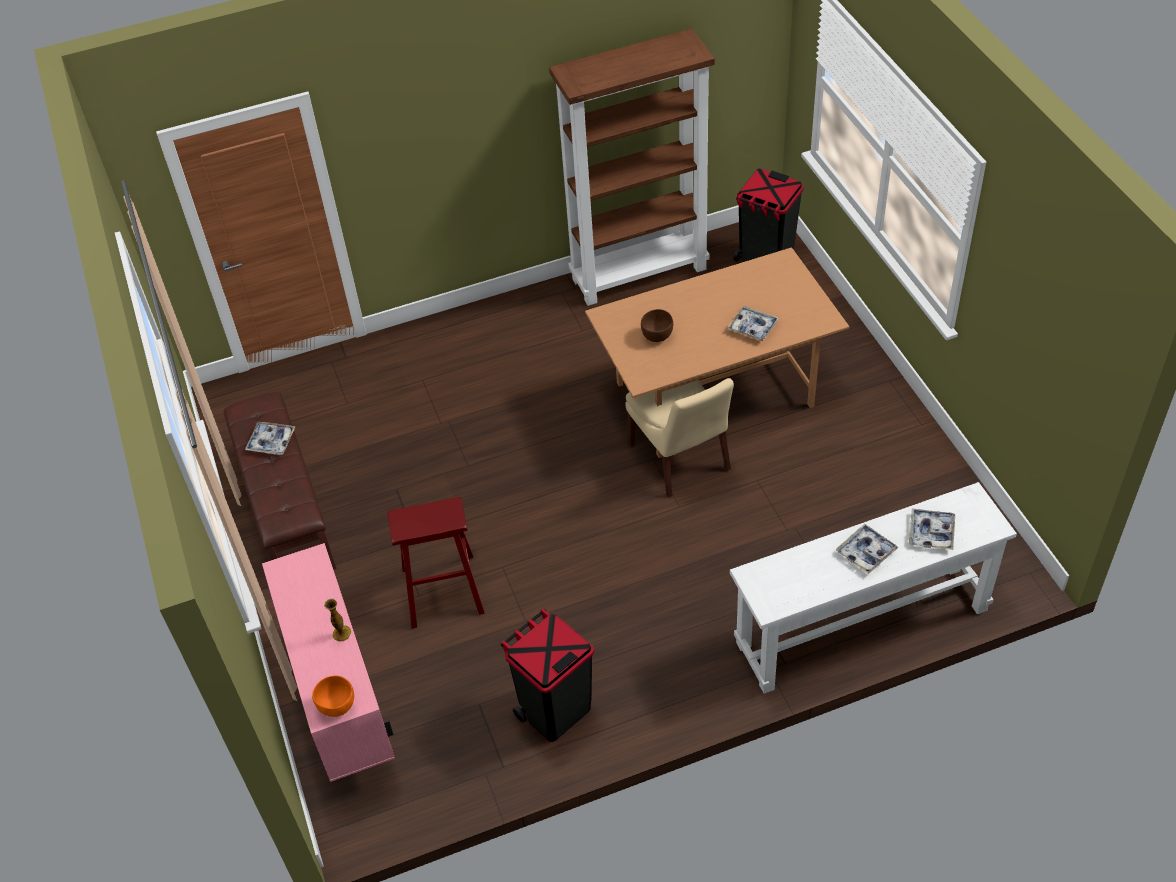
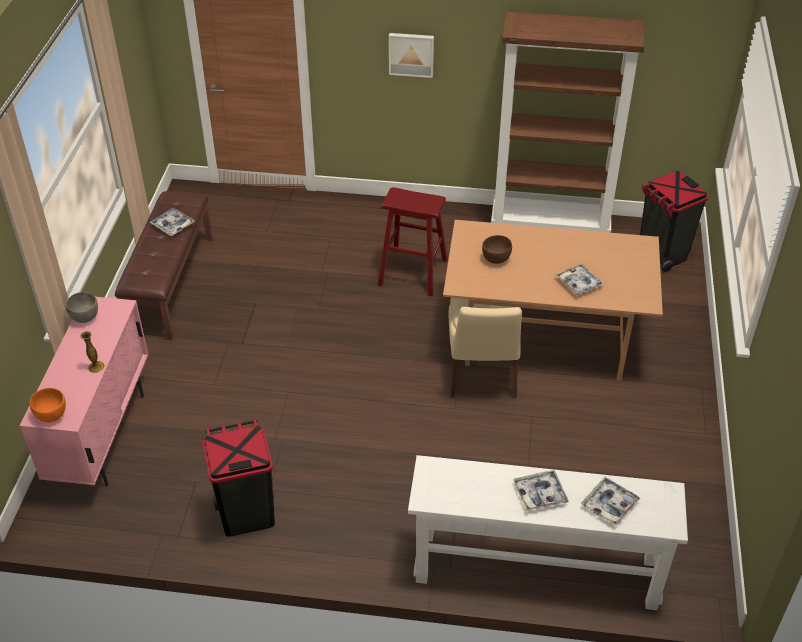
camera: 25 degrees right, 5 degrees down
(284, 587) = (85, 318): none -> grey bowl
(443, 590) = (233, 389): red stool -> red stool (413, 272)
(451, 146) = (411, 54): none -> picture

